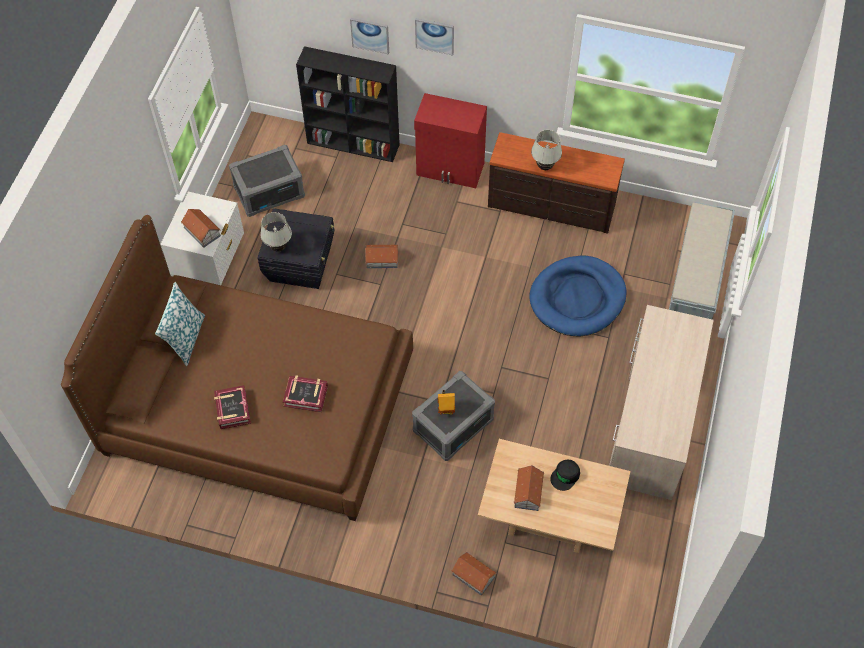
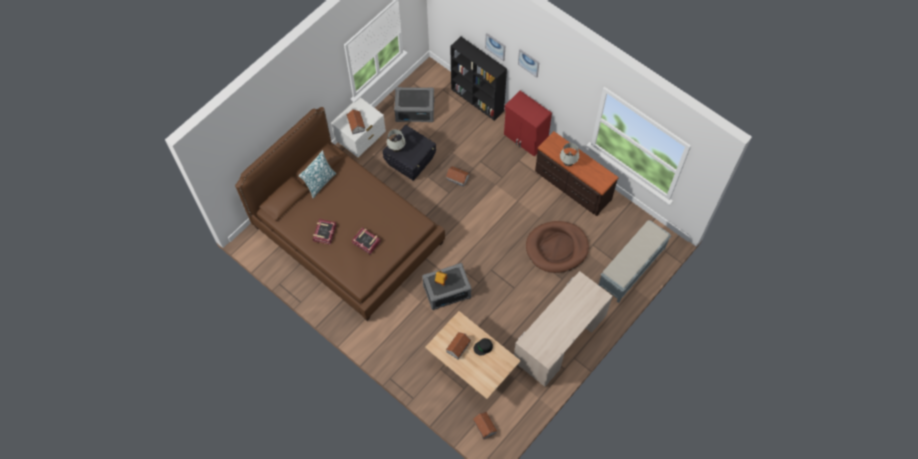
camera: 25 degrees right, 5 degrees up
(473, 576) = (414, 379): toy house -> toy house (484, 427)
(577, 298) = (557, 248): blue dog bed -> brown dog bed

